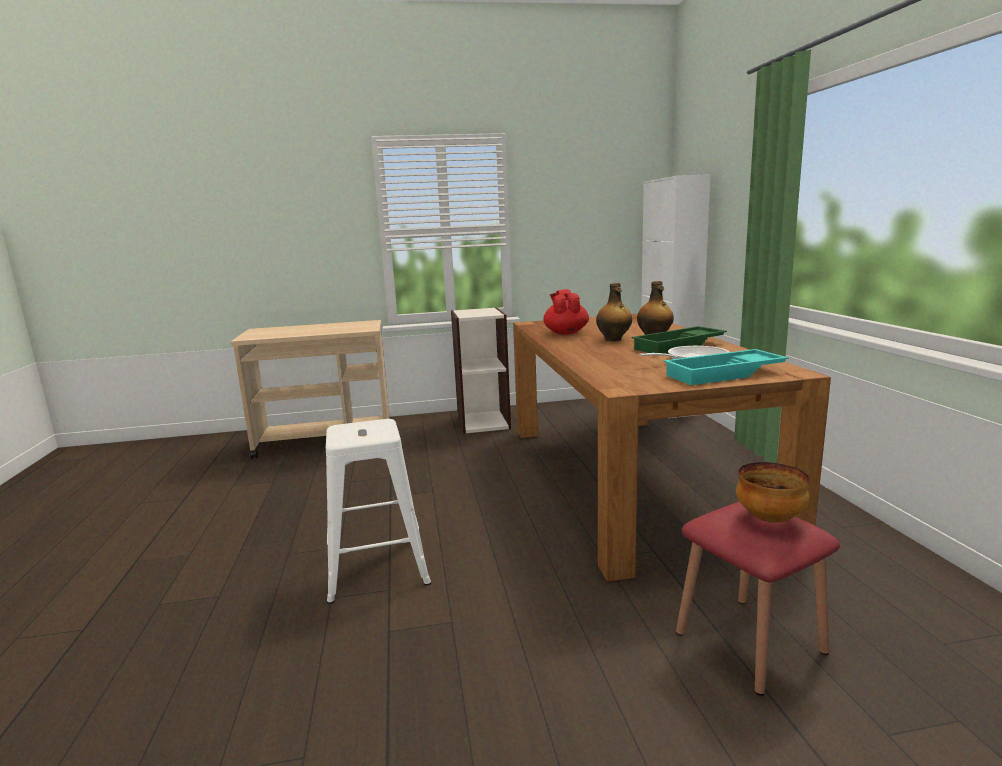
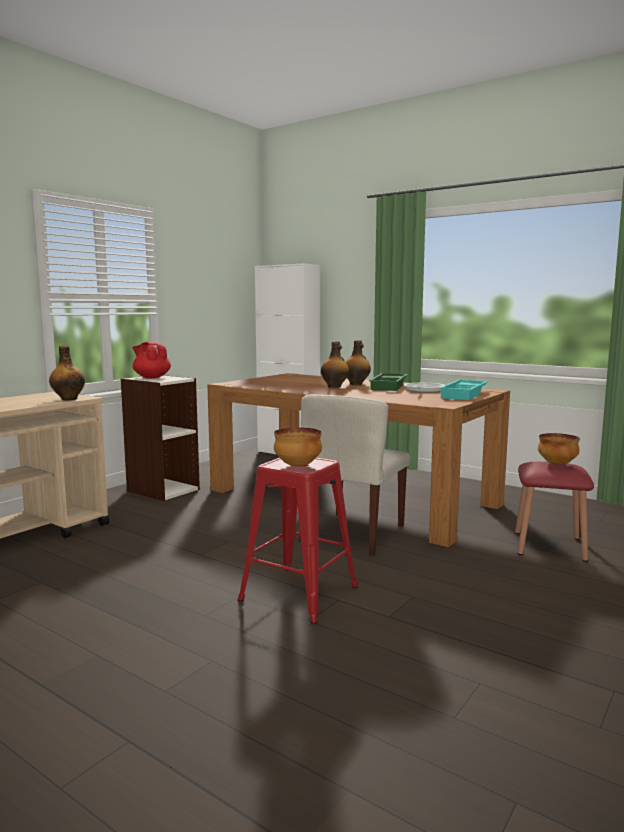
camera: 45 degrees left, 5 degrees down
(353, 434) = (297, 466): none -> bowl
(354, 330) = (68, 399): none -> bottle
(375, 566) = (297, 593): white stool -> red stool
(544, 523) = (353, 533): none -> beige chair
(565, 333) = (284, 386): red teapot -> red teapot (151, 377)

